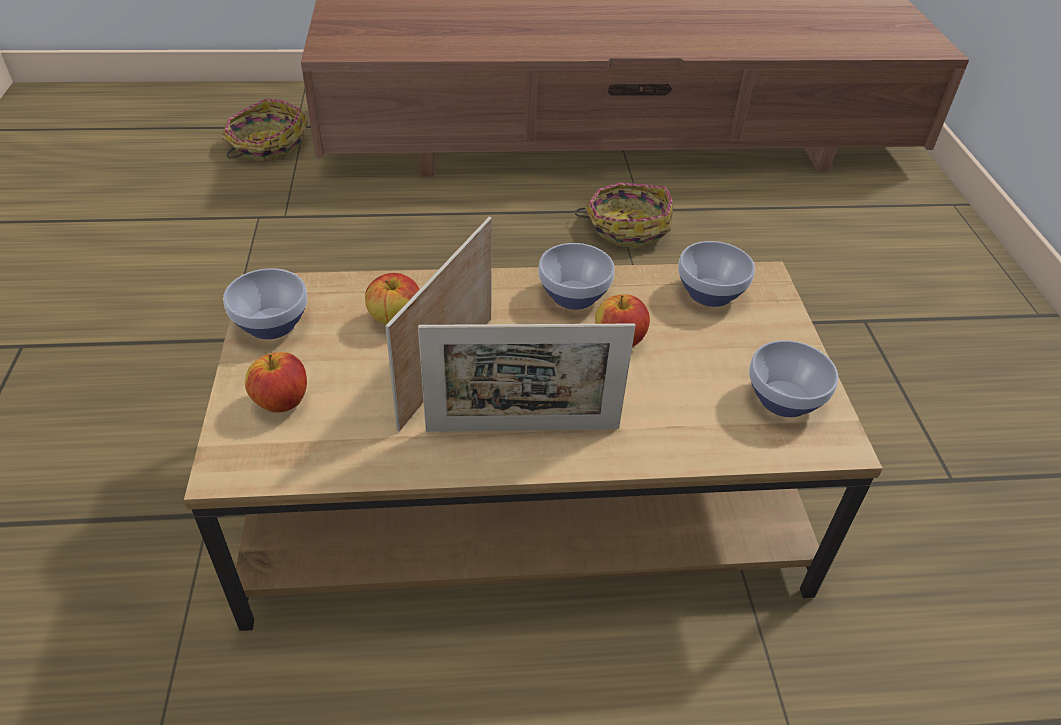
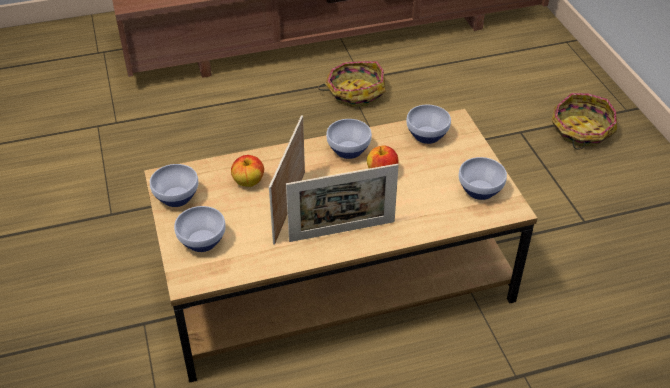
camera: 10 degrees left, 0 degrees up
(266, 145) = (81, 71): basket -> basket (581, 131)
(282, 402) = (202, 240): apple -> bowl

